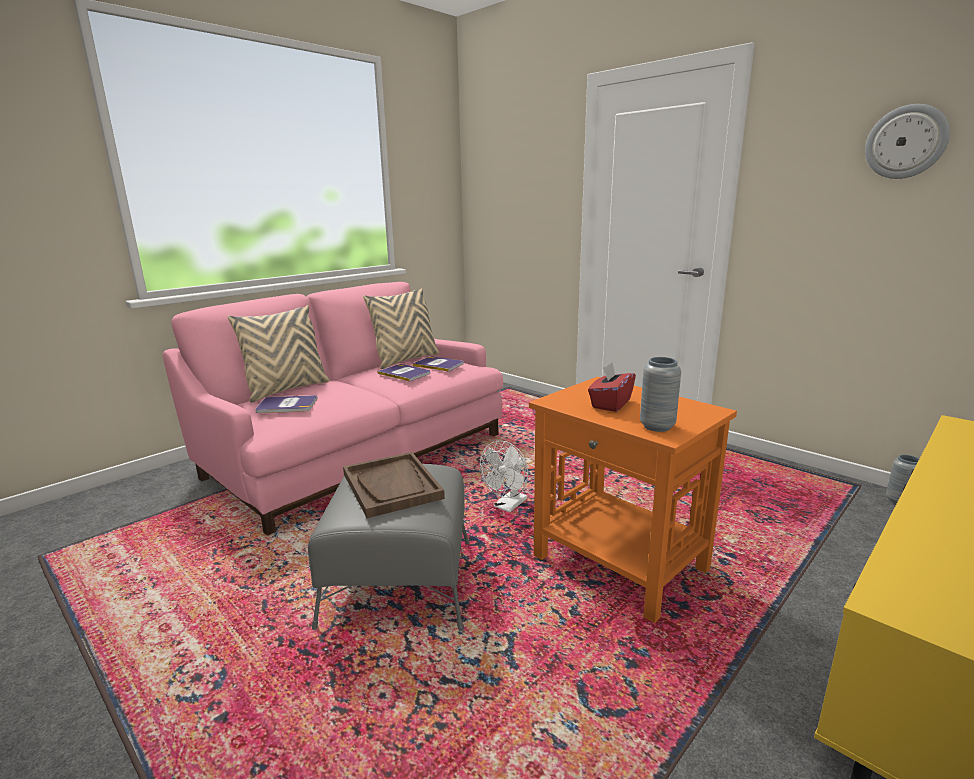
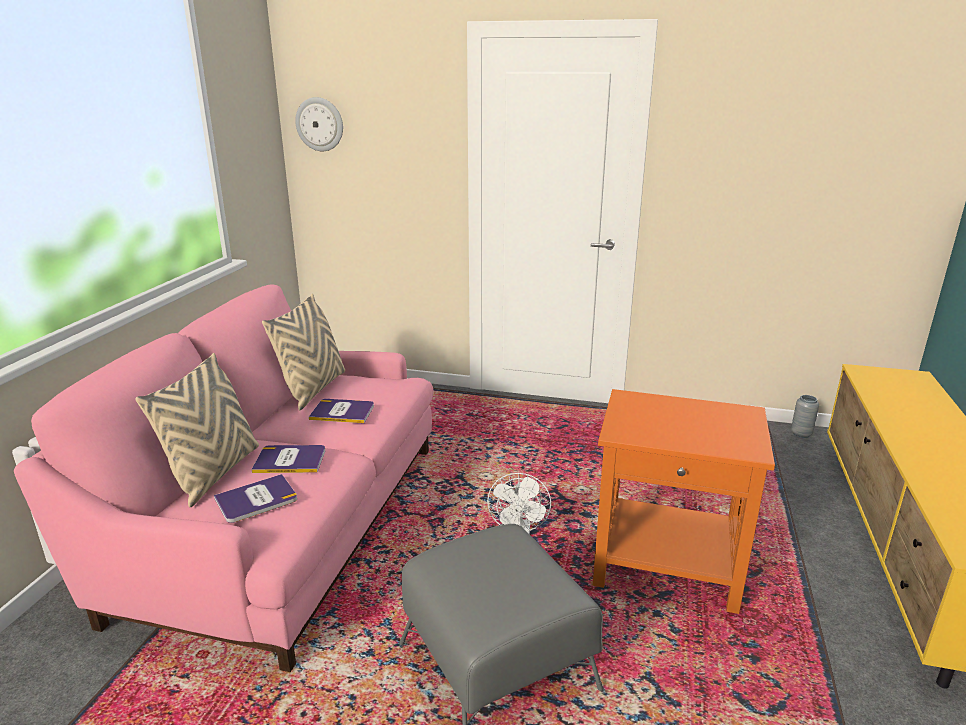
camera: 30 degrees left, 5 degrees up
(392, 486) = (495, 570): brown tray -> none
(439, 364) = (367, 389): book -> book (290, 460)
(610, 404) = (668, 424): red tissue box -> none
(657, 426) = (735, 443): grey vase -> none
(906, 142) = (795, 130): wall clock -> wall clock (320, 124)

